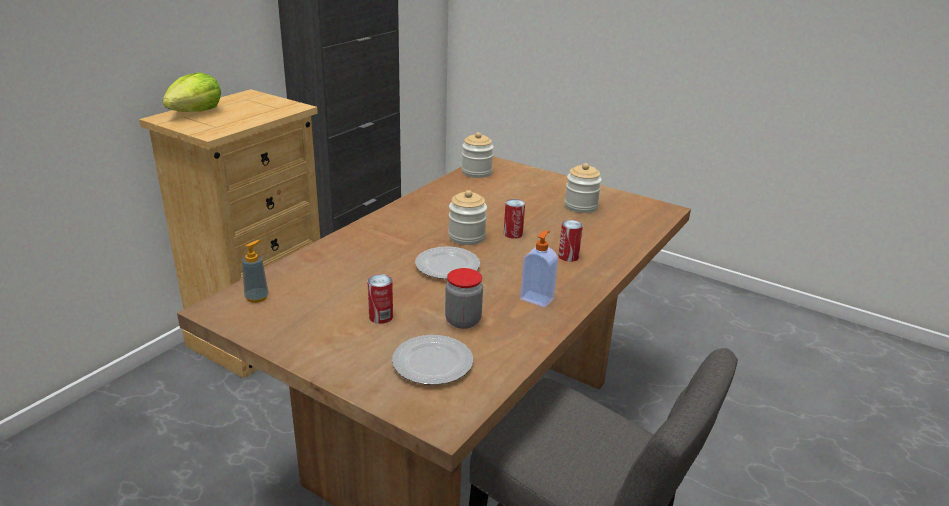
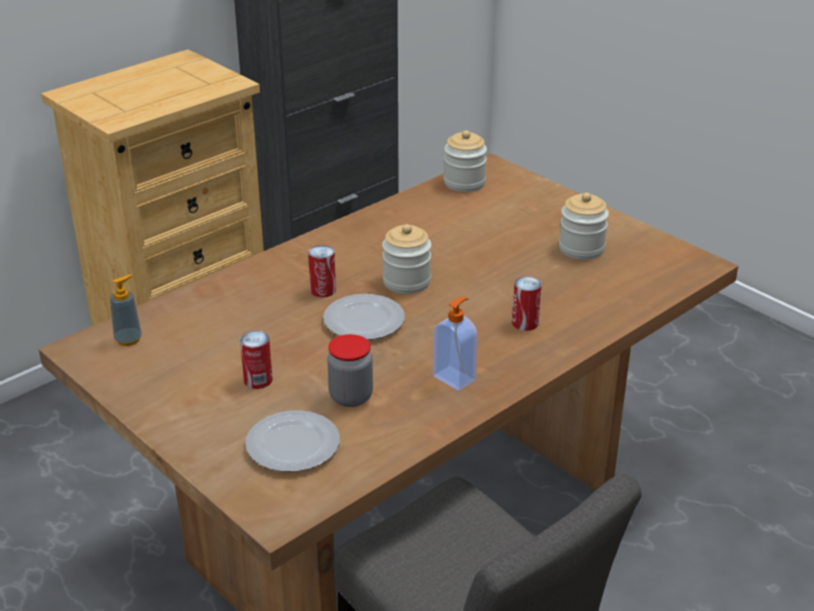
camera: 15 degrees right, 5 degrees up
(195, 112) = (108, 86): lettuce -> none
(513, 234) = (468, 282): can -> can (323, 290)

